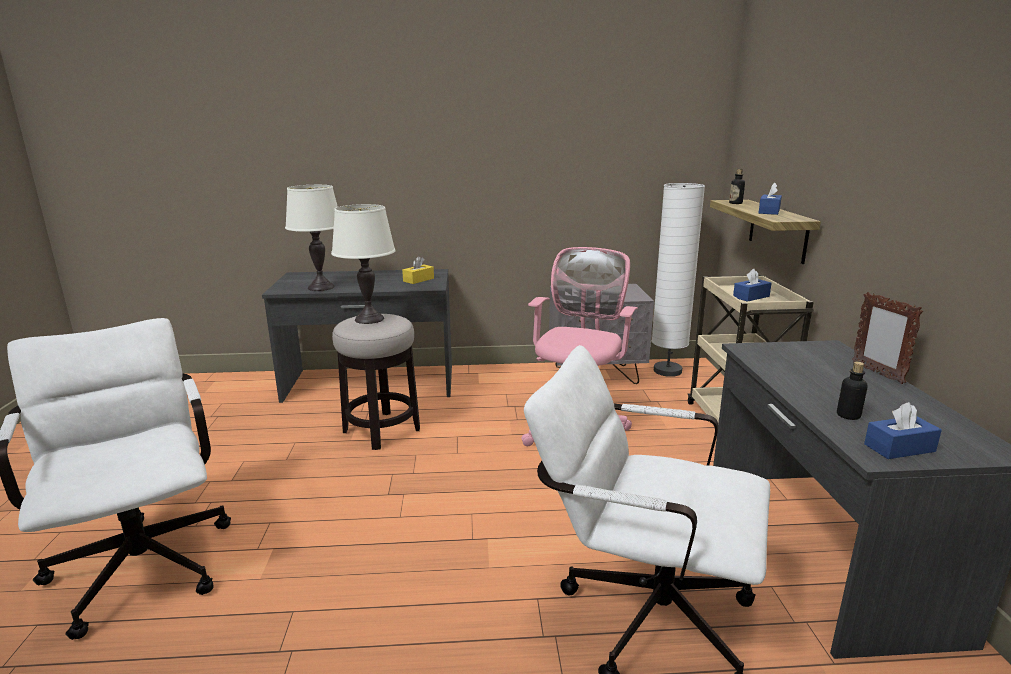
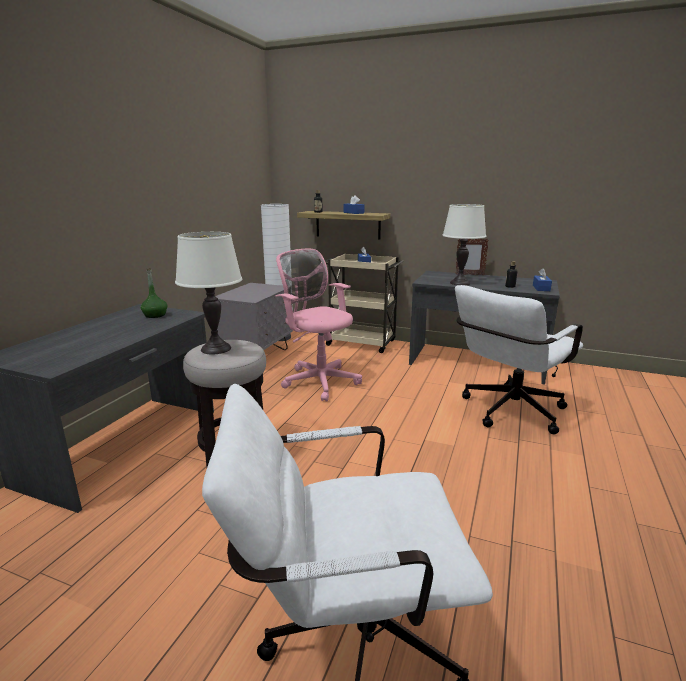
camera: 65 degrees left, 0 degrees up
(321, 287) = (91, 349): white table lamp -> white table lamp (460, 283)
(418, 280) = (155, 315): yellow tissue box -> green bottle

